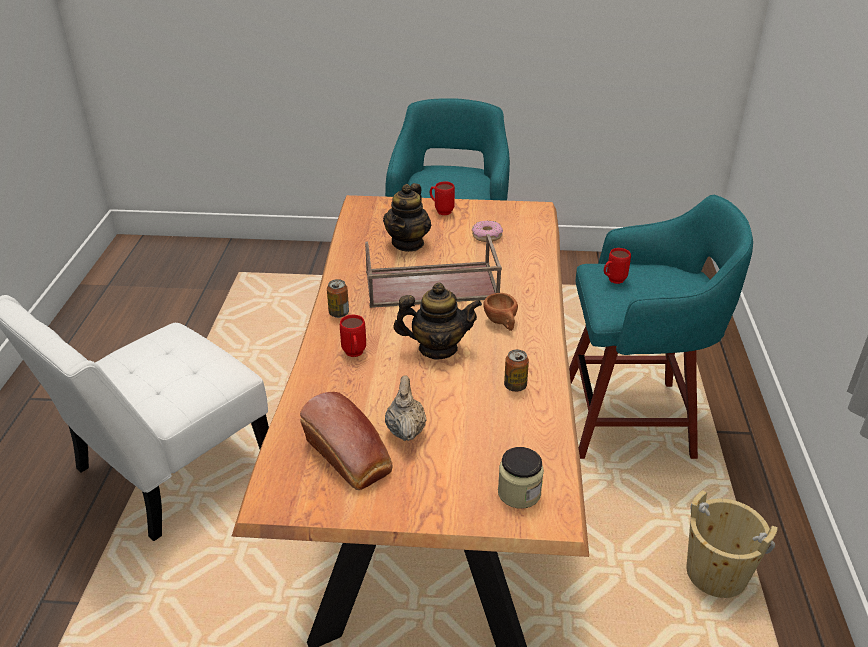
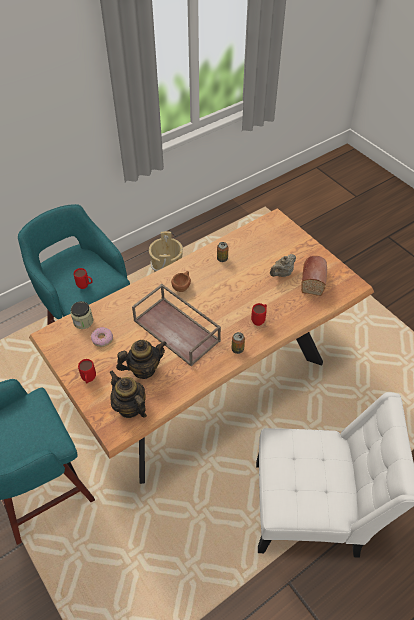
camera: 130 degrees left, 15 degrees up
(437, 348) = (224, 295): teapot -> teapot (130, 407)
(519, 493) = (275, 229): jar -> jar (83, 321)

